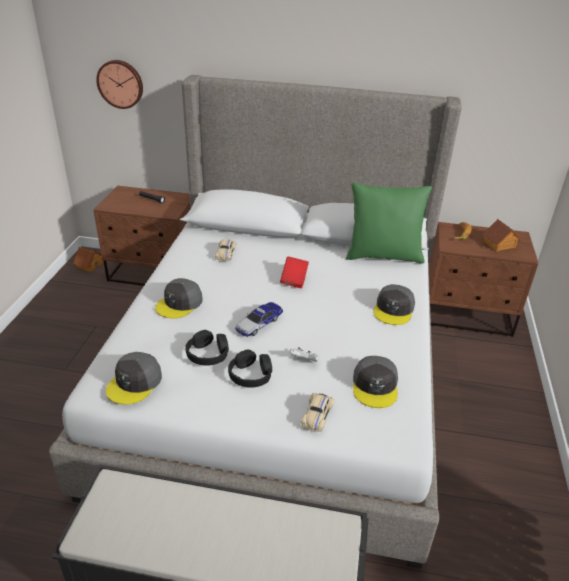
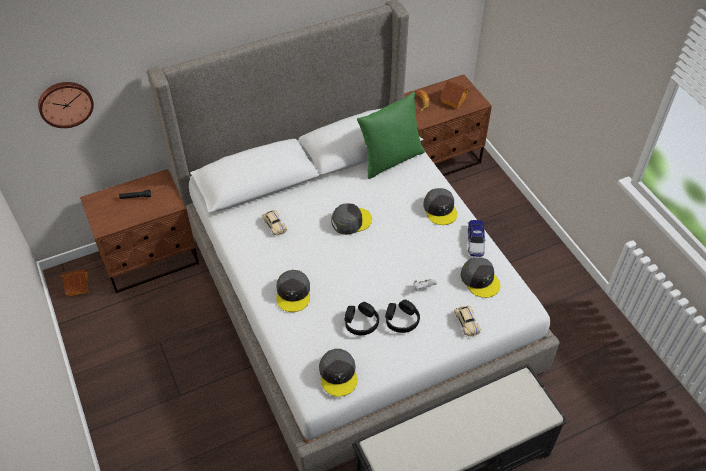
camera: 35 degrees left, 15 degrees up
(259, 323) = (367, 276): toy car -> toy car (475, 241)
(294, 279) = (351, 221): red book -> grey cap

